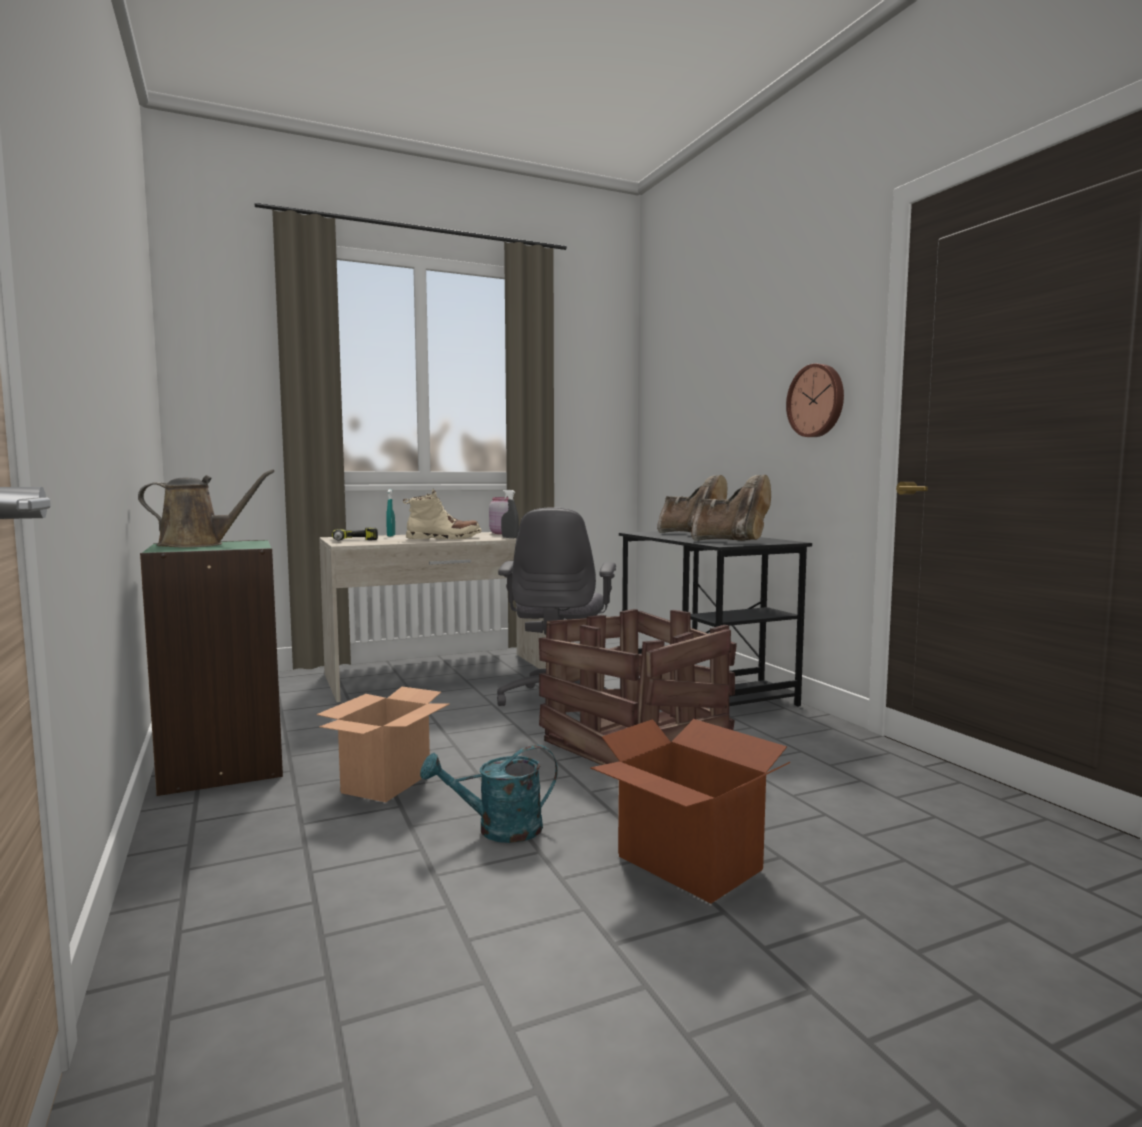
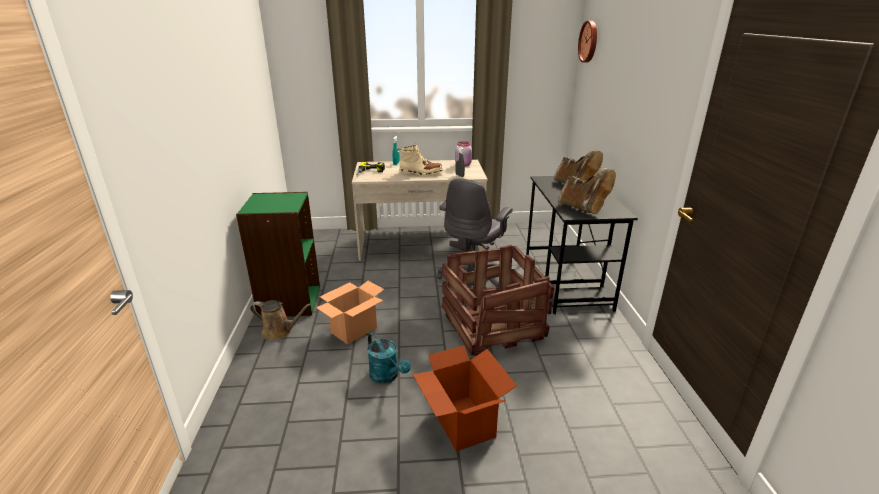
camera: 20 degrees right, 20 degrees up
(198, 544) = (269, 200): brown watering can -> brown watering can (279, 331)
(498, 830) = (387, 376): turquoise watering can -> turquoise watering can turned 135 degrees counterclockwise
(817, 401) = (657, 121): wall clock -> wall clock (589, 41)

